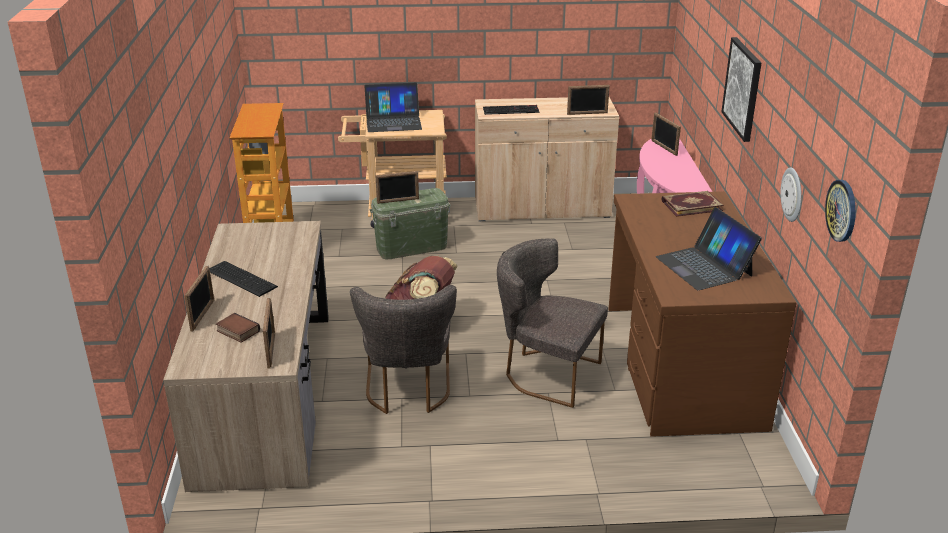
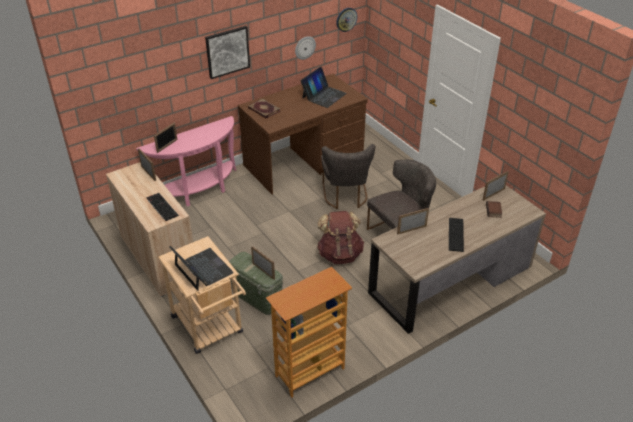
camera: 120 degrees left, 10 degrees up
(202, 315) = (496, 229): picture frame -> picture frame (411, 229)

